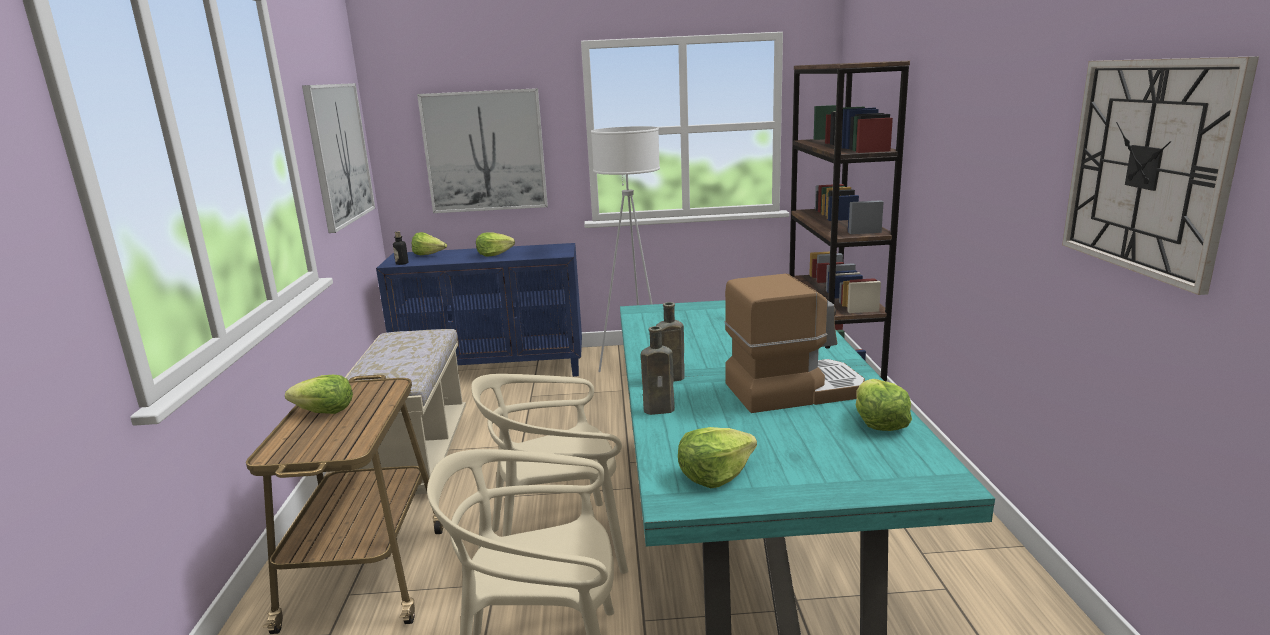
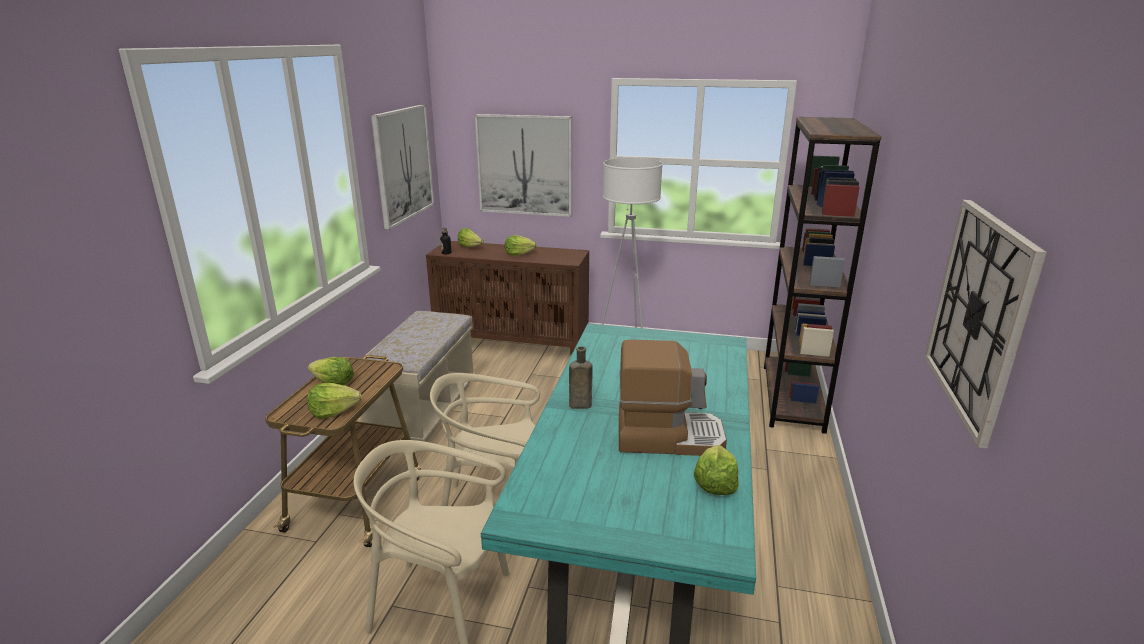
camera: 15 degrees right, 5 degrees up
(494, 370) = (513, 345): blue cabinet -> brown cabinet
(661, 409) = (554, 434): brown bottle -> none
(714, 474) = (555, 503): lettuce -> lettuce (333, 411)

